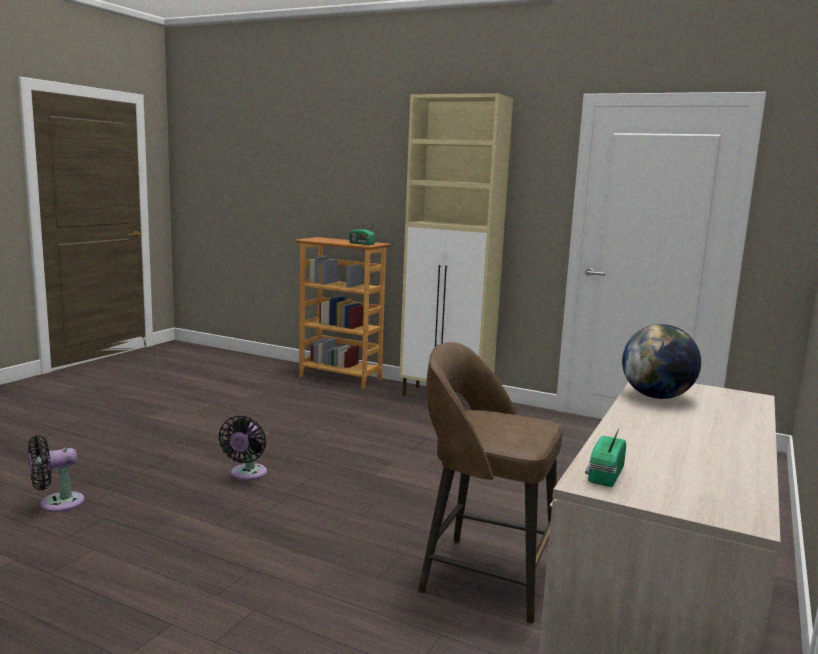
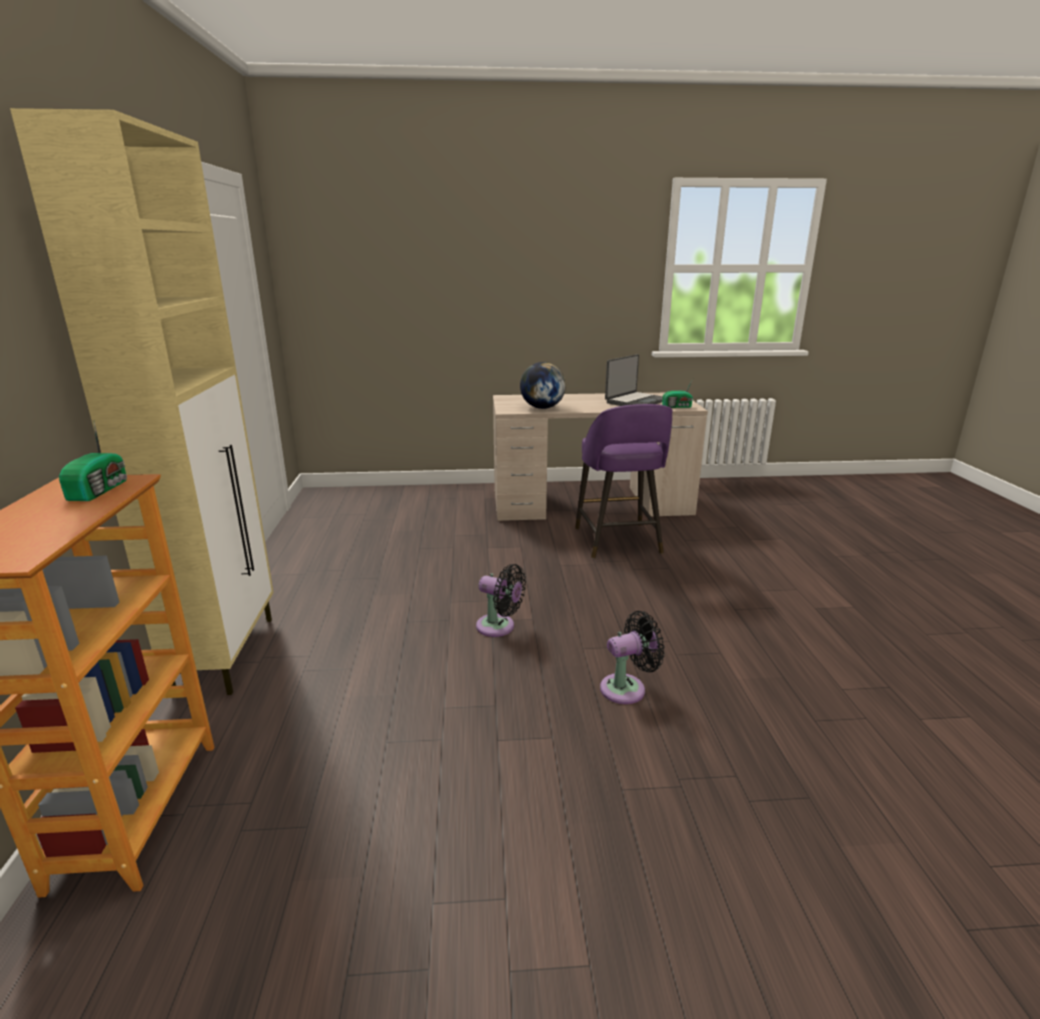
camera: 120 degrees left, 10 degrees up
(57, 504) = (862, 777): black fan -> black fan (499, 627)
(484, 576) = (618, 541): brown stool -> purple stool
(674, 459) = (635, 401): none -> laptop

